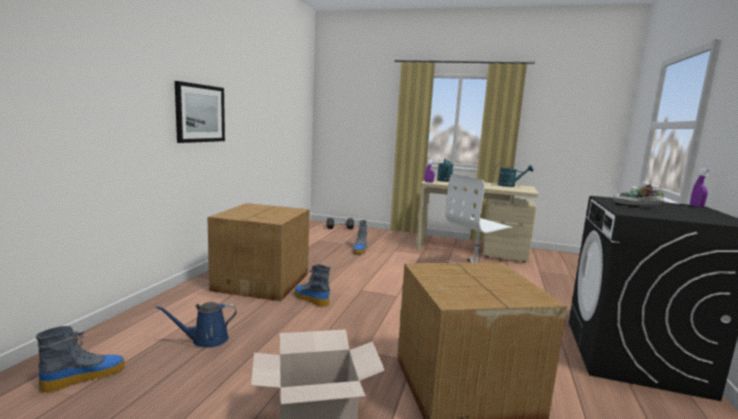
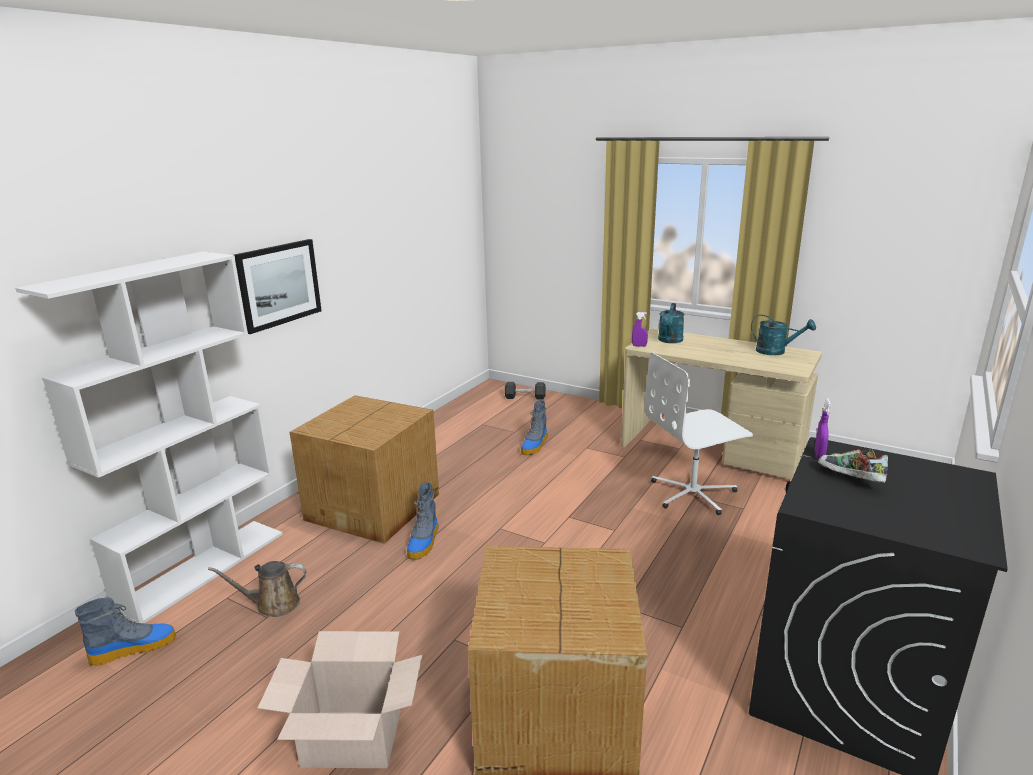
camera: 15 degrees right, 10 degrees up
(133, 321) = (203, 568): none -> white bookcase
(206, 340) = (273, 604): blue watering can -> brown watering can
(310, 299) = (424, 542): boot -> boot turned 135 degrees counterclockwise
(696, 206) = (974, 476): purple spray bottle -> purple spray bottle (819, 455)

